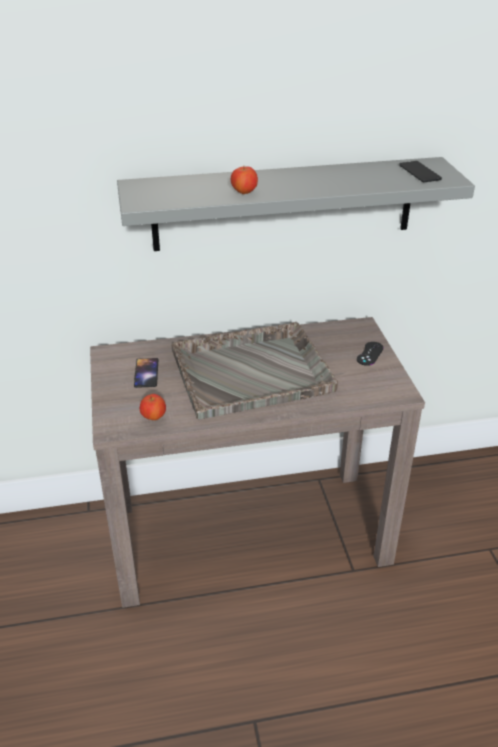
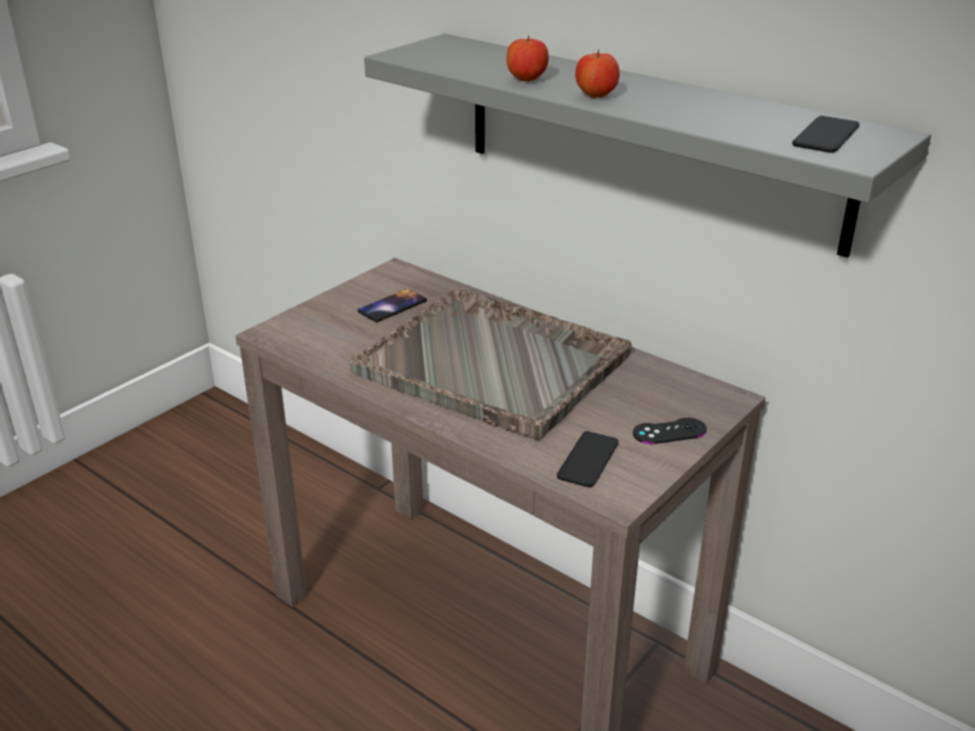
camera: 50 degrees right, 5 degrees down
(153, 417) = (320, 346): apple -> apple (595, 96)
(366, 386) = (588, 460): none -> phone

